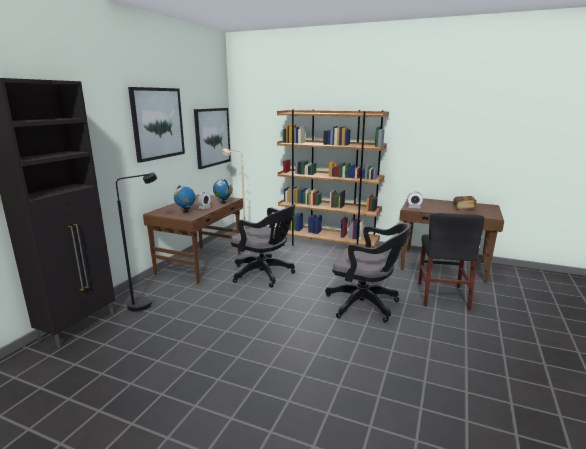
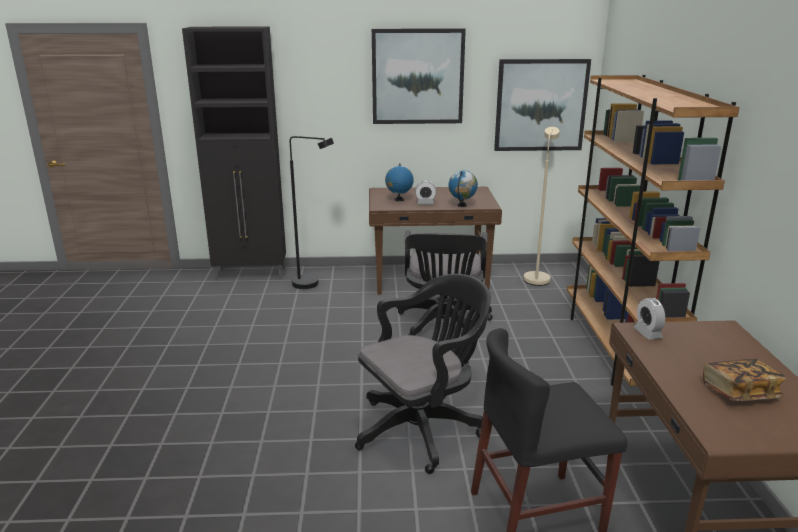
camera: 65 degrees right, 5 degrees up
(366, 305) = (423, 428): black office chair -> black office chair turned 120 degrees counterclockwise

